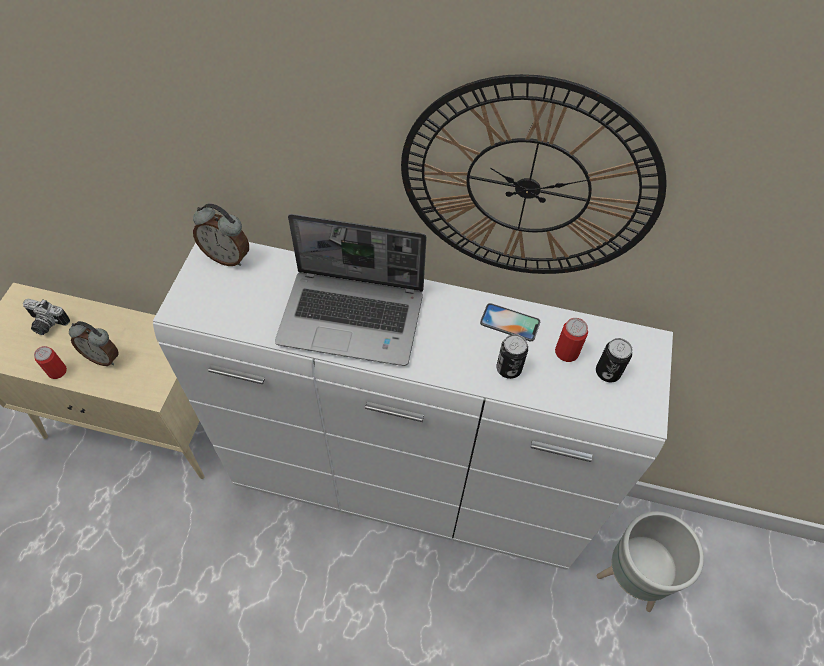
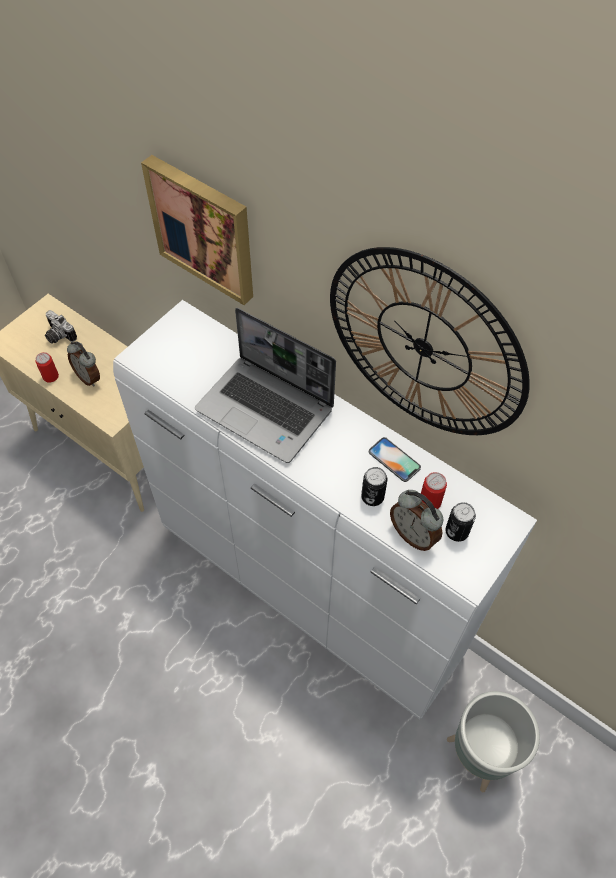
camera: 25 degrees right, 0 degrees up
(218, 136) = (204, 228): none -> picture
(227, 256) = (192, 326): alarm clock -> alarm clock (413, 534)

